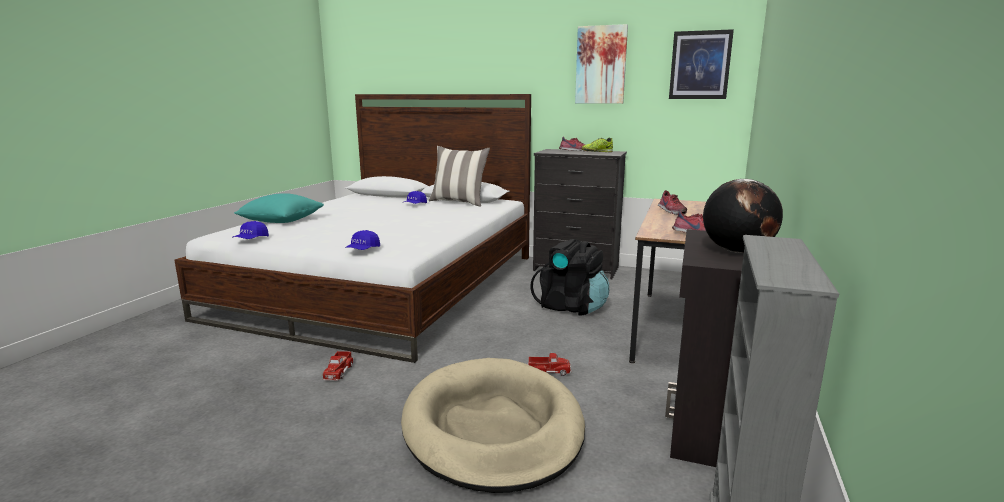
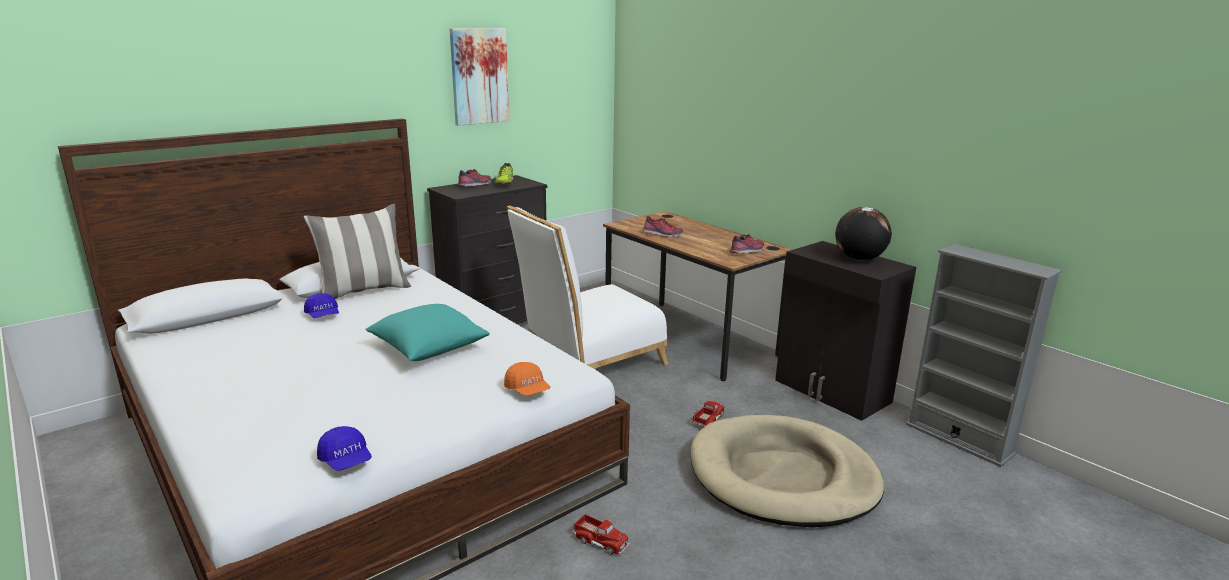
camera: 60 degrees left, 5 degrees up
(281, 221) = (248, 422): turquoise pillow -> turquoise pillow (428, 349)
(363, 250) = (527, 390): blue cap -> orange cap
(571, 307) = (588, 362): black backpack -> white chair
(700, 65) = (572, 74): picture -> none

